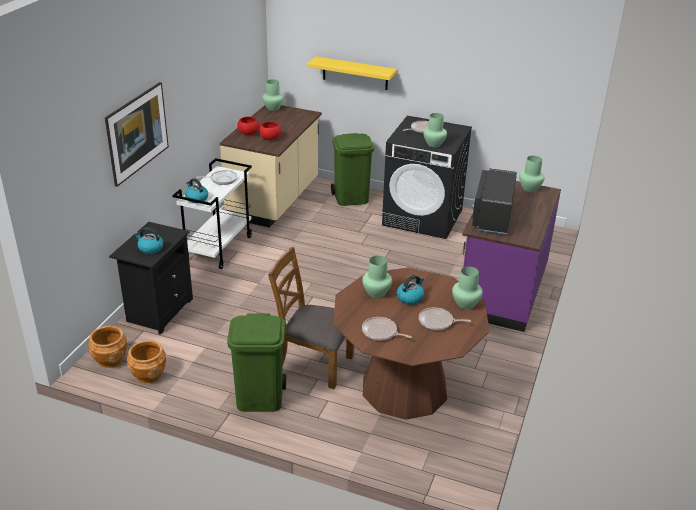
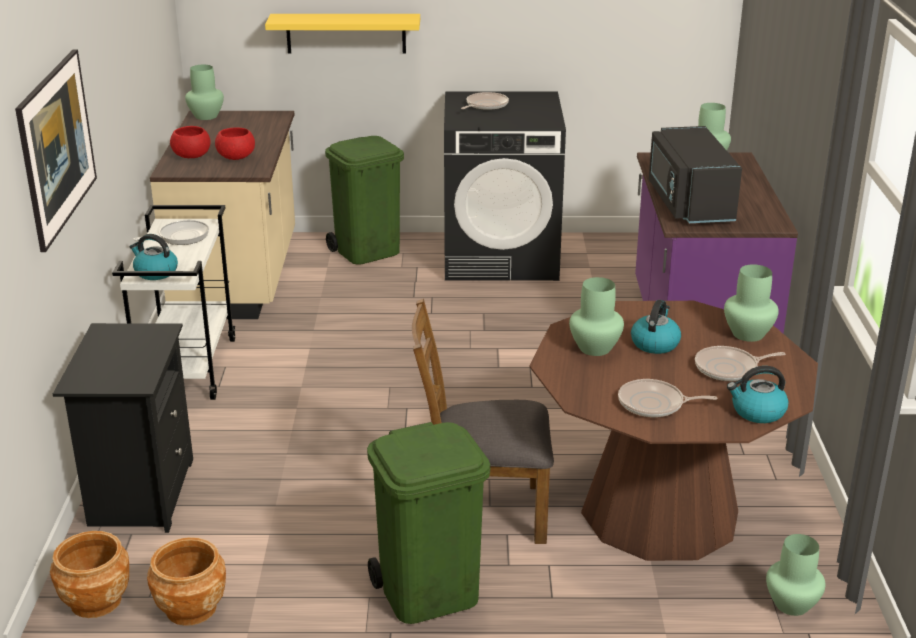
camera: 20 degrees left, 5 degrees down
(150, 248) = (128, 365): kettle -> kettle (757, 412)
(433, 144) = (522, 121): green vase -> green vase (790, 604)

